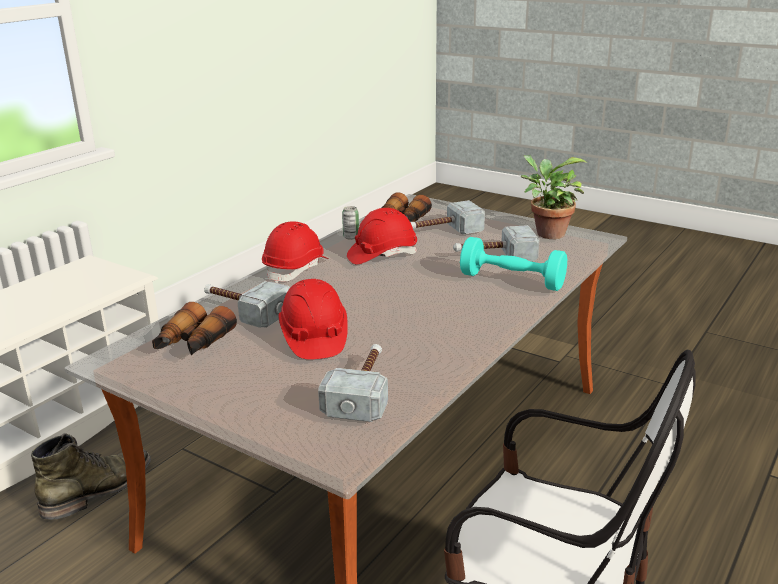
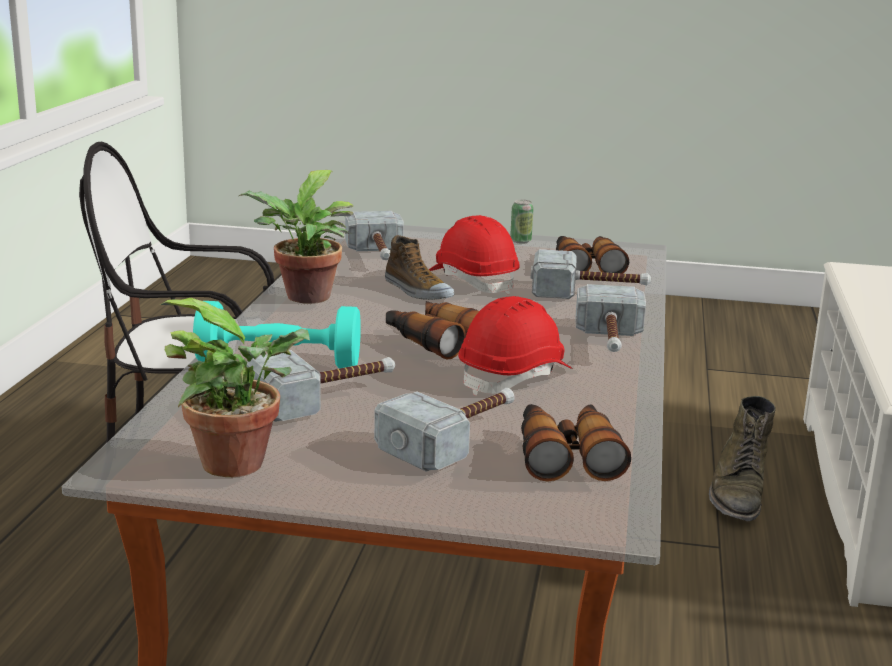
camera: 155 degrees right, 5 degrees down
(296, 269) = (610, 342): red hard hat -> hammer
(351, 237) = (611, 402): can -> can (520, 241)
(372, 332) = (417, 291): none -> shoe
(402, 284) = (436, 341): none -> binoculars
(469, 337) = (304, 298): none -> potted plant

